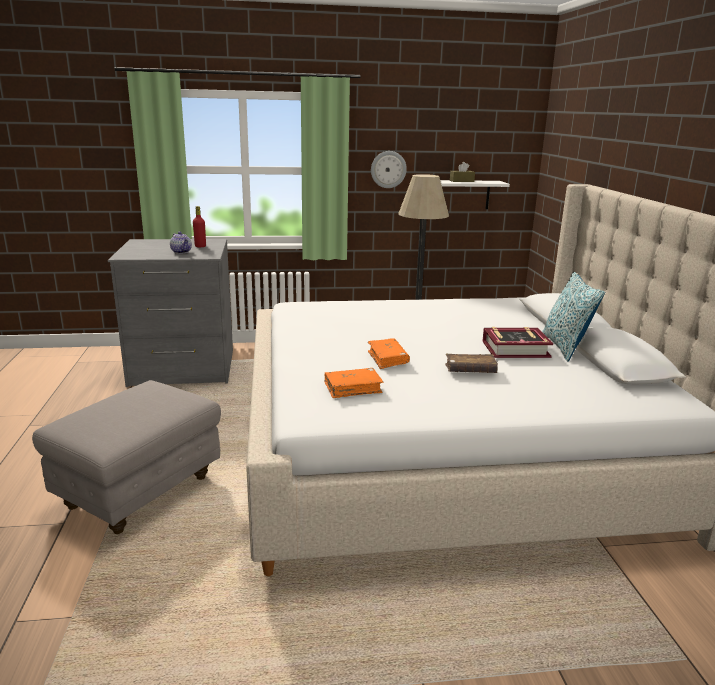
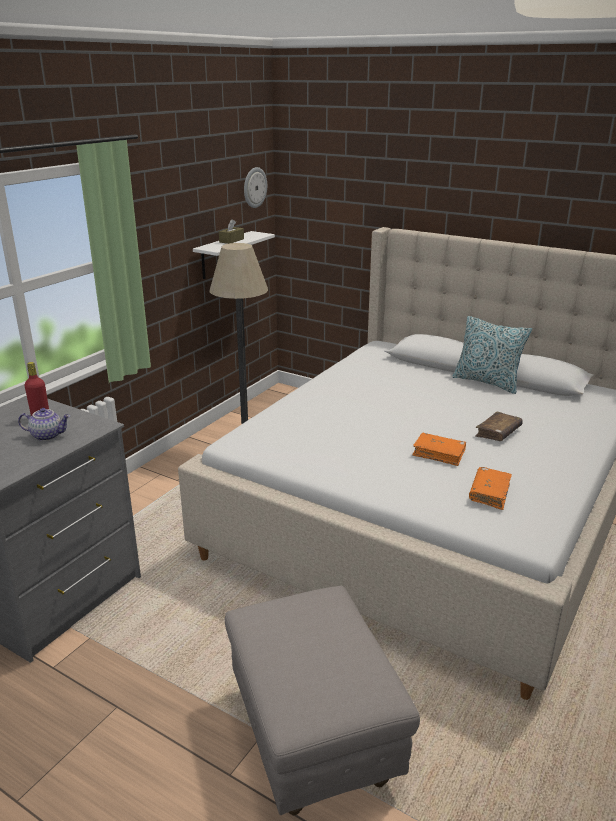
camera: 50 degrees left, 5 degrees up
(388, 169) = (164, 244): wall clock -> wall clock (254, 187)
(515, 349) = (473, 399): book -> none

